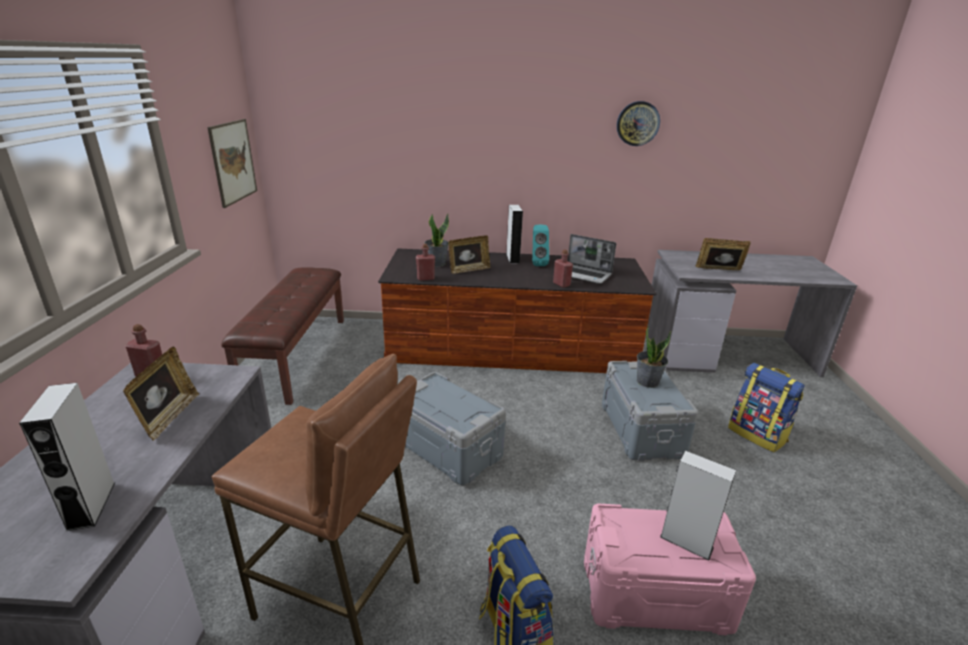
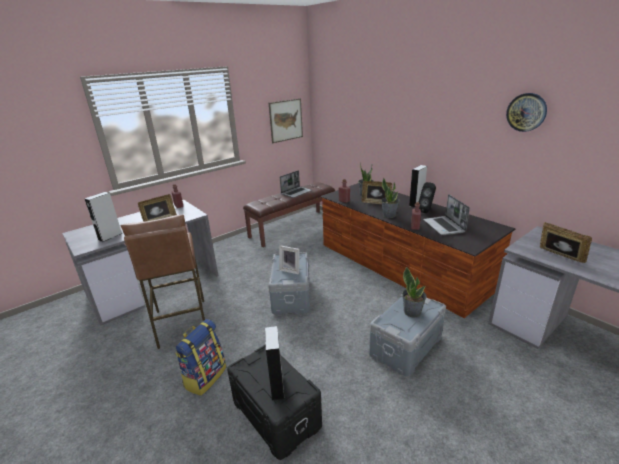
camera: 50 degrees right, 0 degrees up
(294, 291) = (296, 192): none -> laptop
(454, 404) = (291, 270): none -> picture frame
(512, 279) = (389, 215): none -> potted plant
(537, 263) = (426, 211): turquoise speaker -> black speaker
(654, 591) = (277, 413): pink storage box -> black storage box
(757, 435) = (493, 403): backpack -> none

